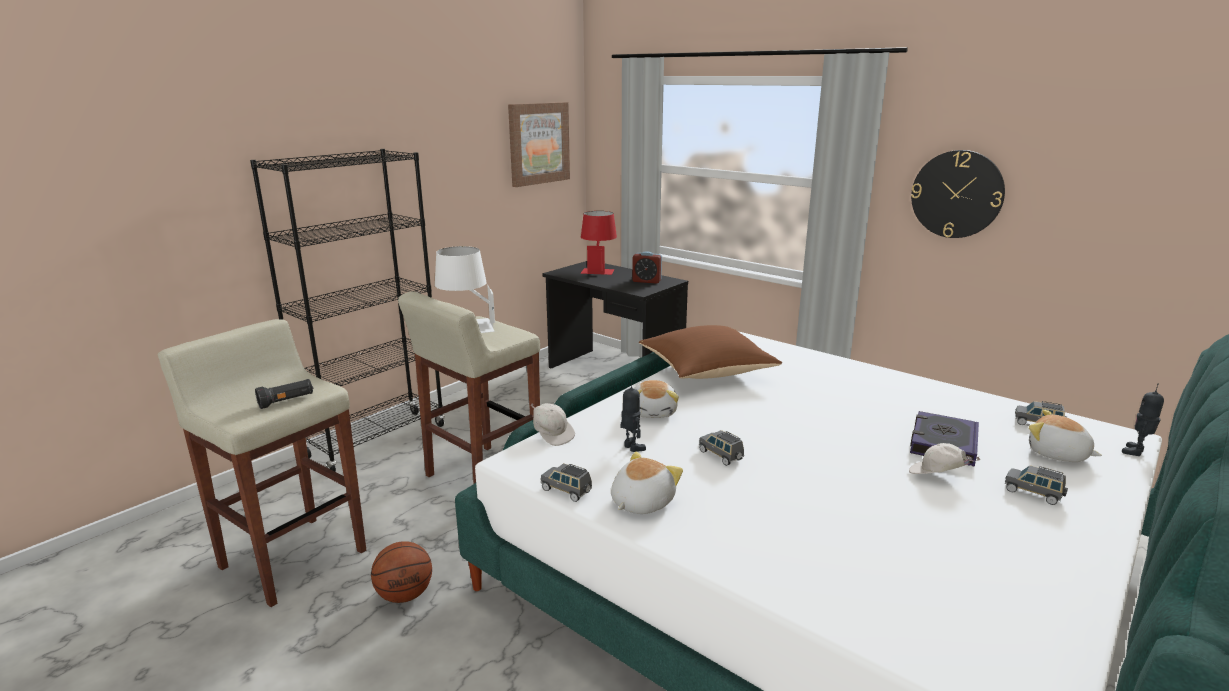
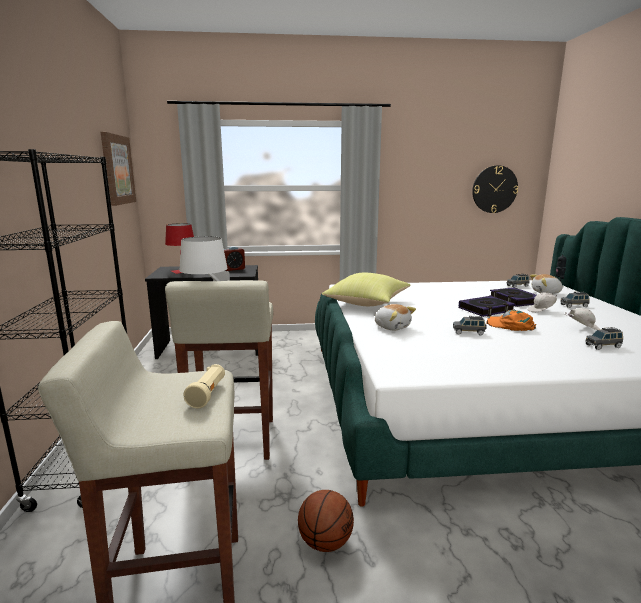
camera: 45 degrees left, 5 degrees down
(286, 401) = (207, 394): black flashlight -> beige flashlight
(552, 434) = (376, 355): white cap -> white cap (582, 328)
(567, 491) = (459, 375): grey toy car -> grey toy car (603, 346)
(631, 447) = (428, 345): toy robot -> none
(641, 502) = (497, 363): plush toy -> none
(706, 373) = (367, 304): brown pillow -> yellow pillow
(807, 473) = (511, 326): none -> orange cap
(844, 439) = (486, 310): none -> book
(957, 194) = (417, 186): wall clock -> wall clock (494, 189)

